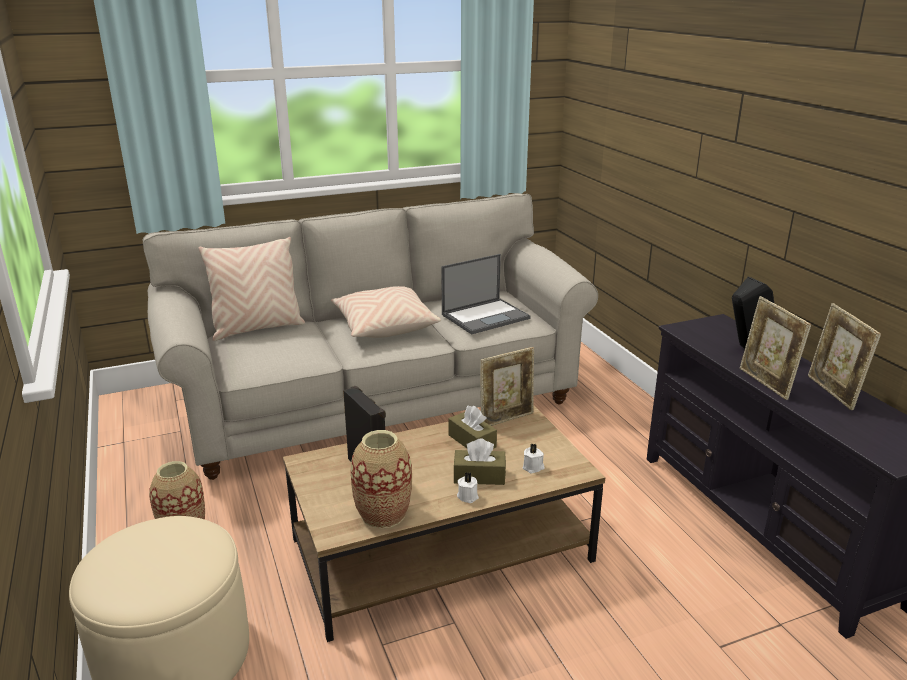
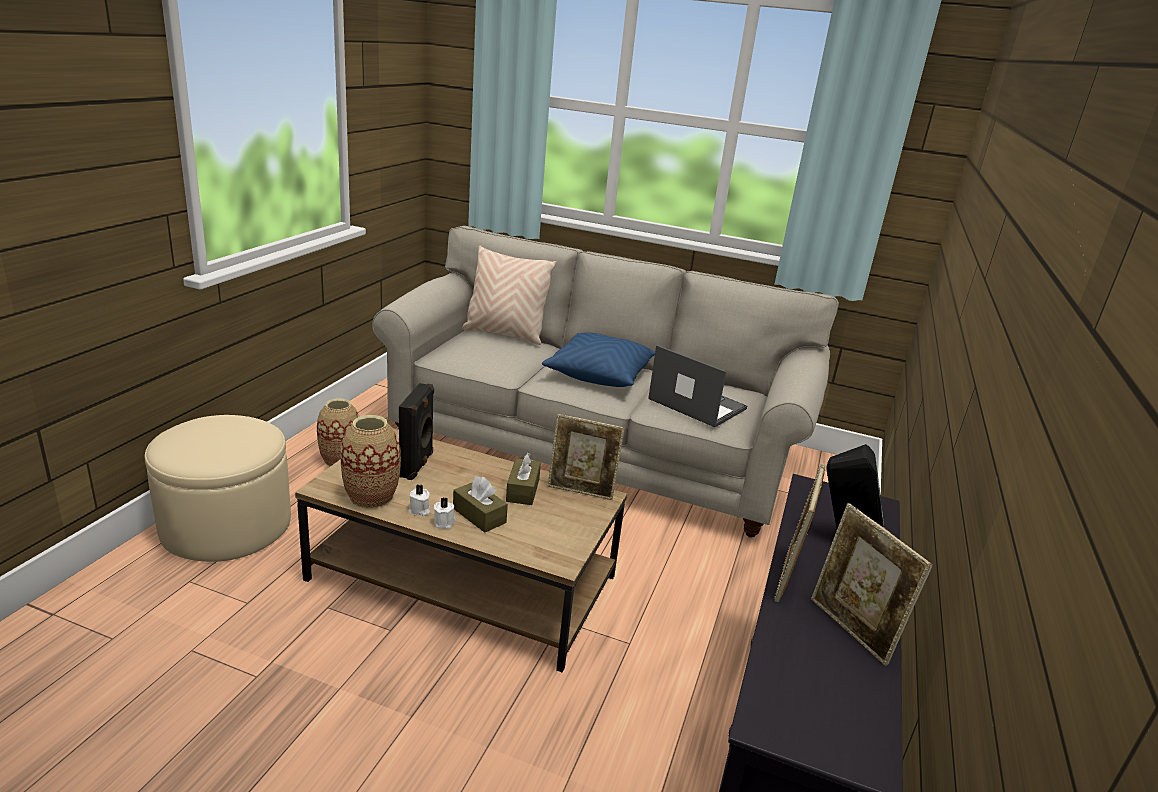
camera: 40 degrees right, 0 degrees up
(384, 326) = (600, 374): beige pillow -> blue pillow
(486, 316) = (695, 404): laptop -> laptop turned 150 degrees counterclockwise
(533, 467) = (530, 536): white candle -> white candle (419, 510)
(833, 393) = (851, 630): picture frame -> picture frame turned 60 degrees counterclockwise

